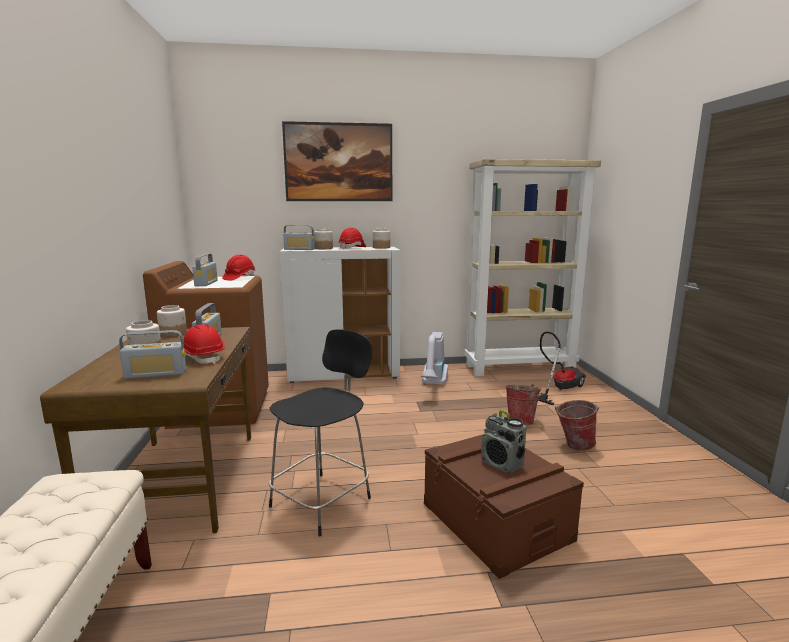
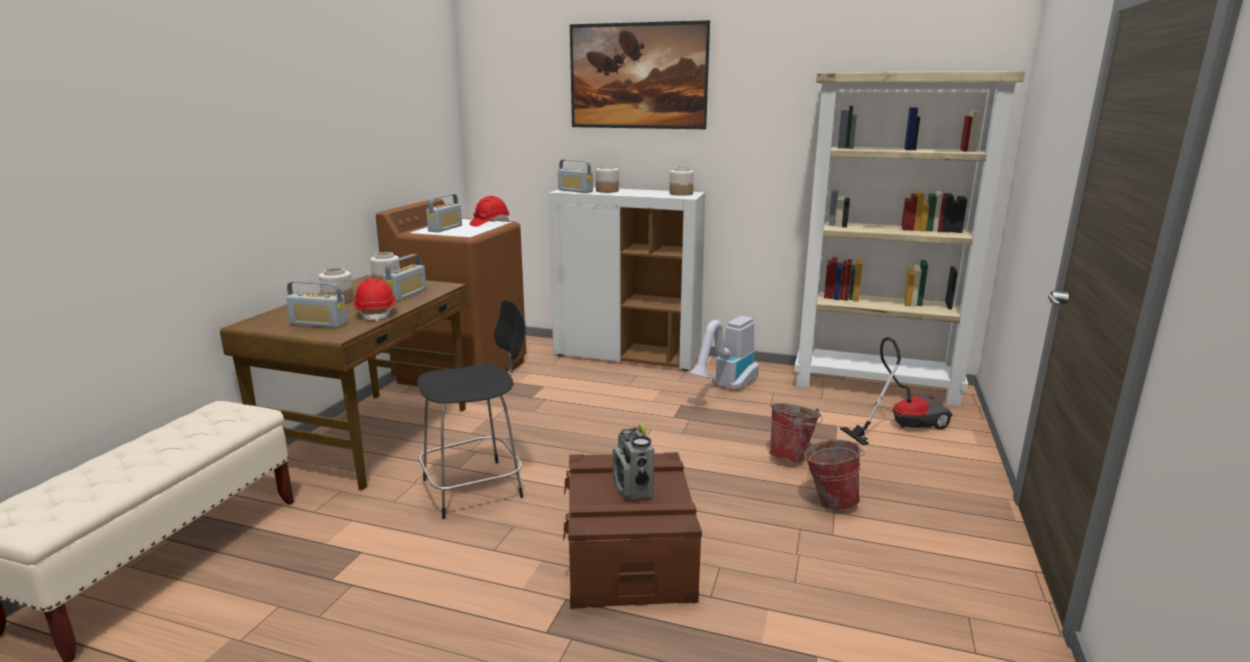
camera: 25 degrees right, 5 degrees up
(352, 248) = (643, 192): red hard hat -> none

